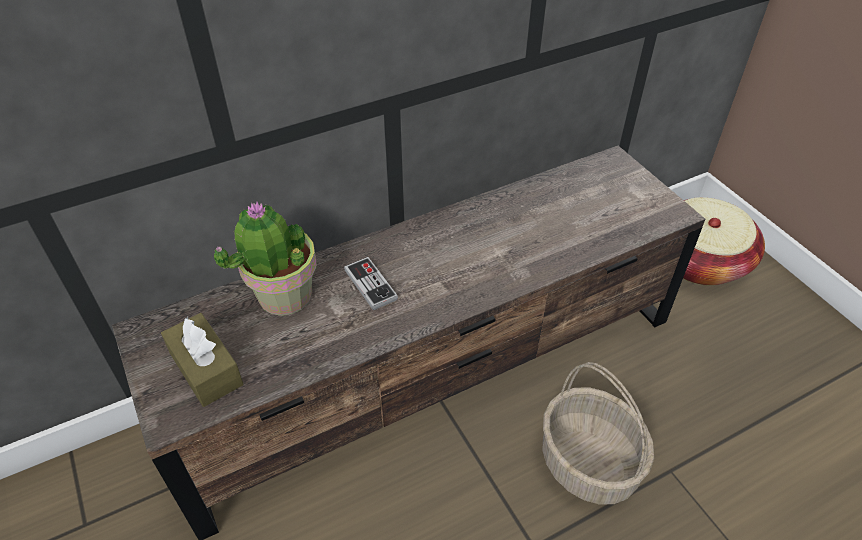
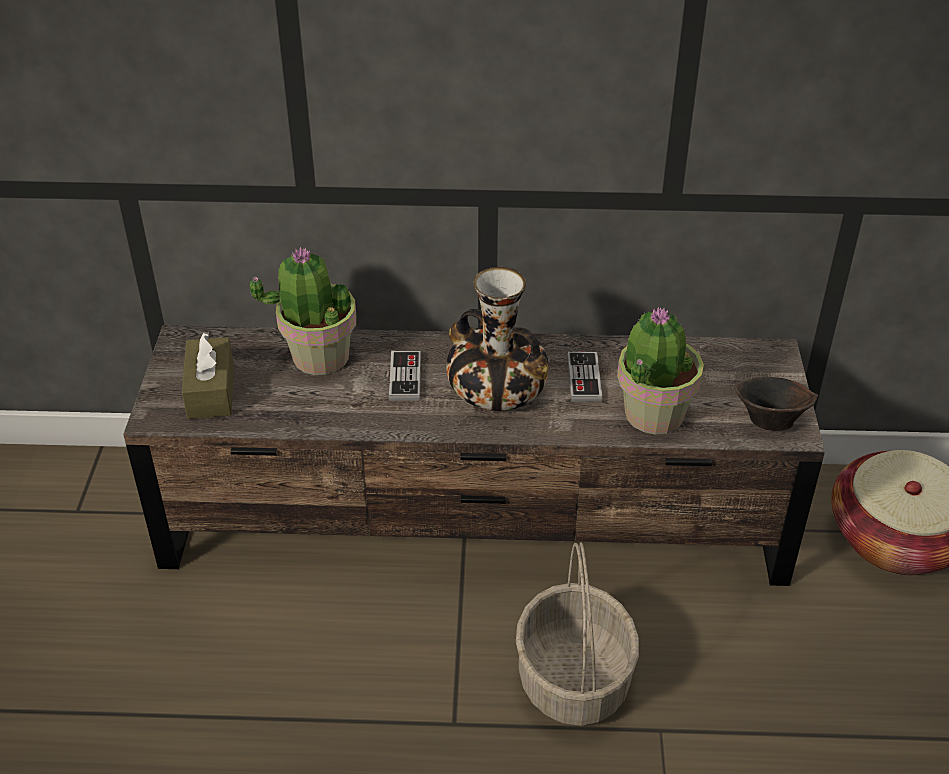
camera: 30 degrees right, 5 degrees down
(448, 264) = (495, 388): none -> vase
(506, 229) = (584, 378): none -> game controller
(577, 238) = (653, 414): none -> potted plant
(653, 210) = (769, 420): none -> brown bowl

